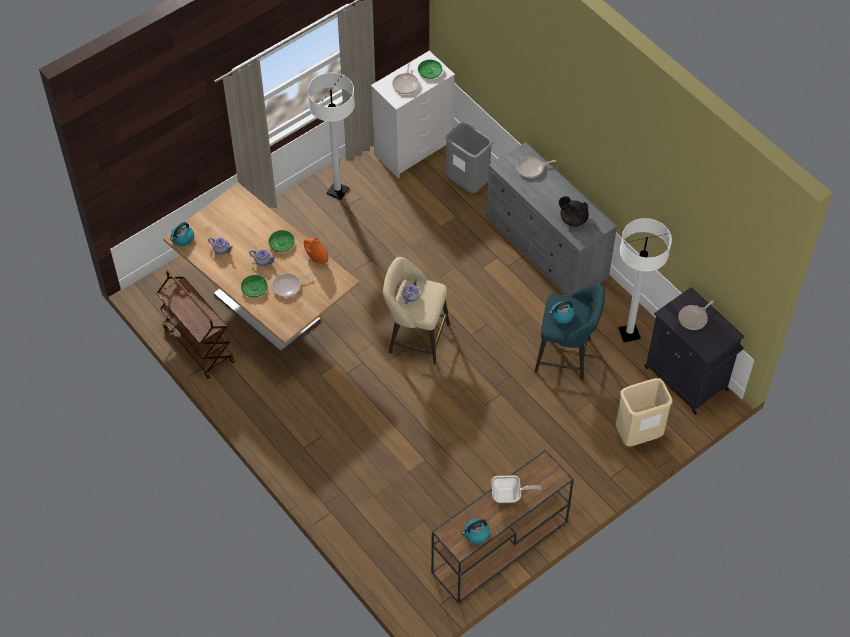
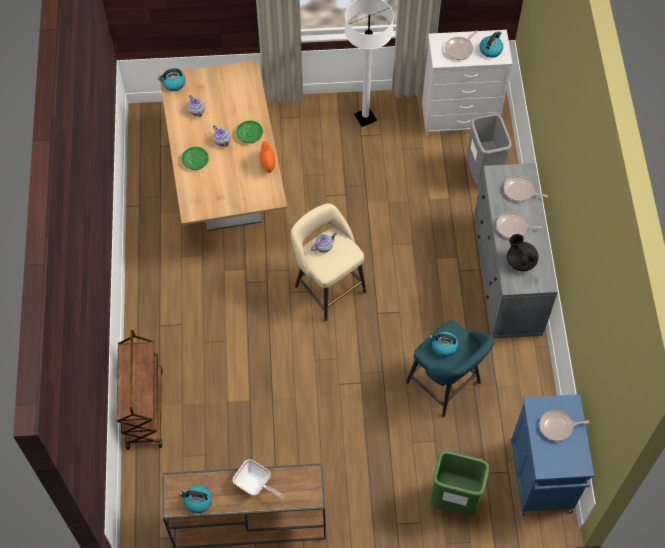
camera: 35 degrees right, 5 degrees up
(198, 345) = (148, 184): brown cart -> brown cart (144, 408)
(288, 286) = (224, 175): frying pan -> frying pan (513, 227)
(430, 72) = (491, 49): green plate -> kettle
(629, 333) = (521, 400): white floor lamp -> none
(638, 435) = (453, 500): beige trash can -> green trash can
(687, 380) = (541, 478): black cabinet -> blue cabinet

